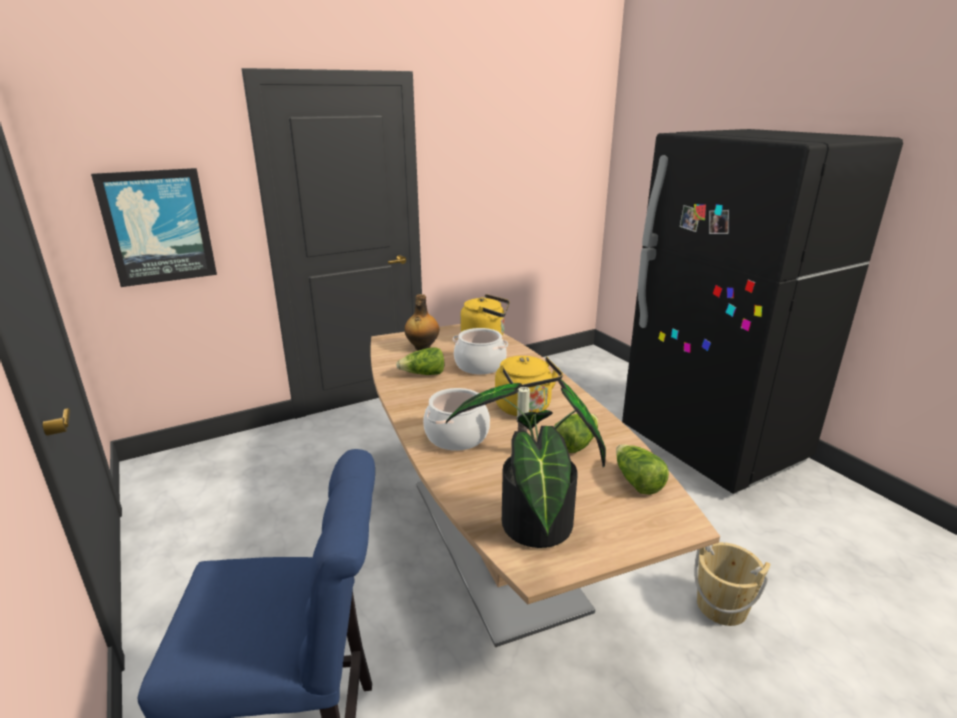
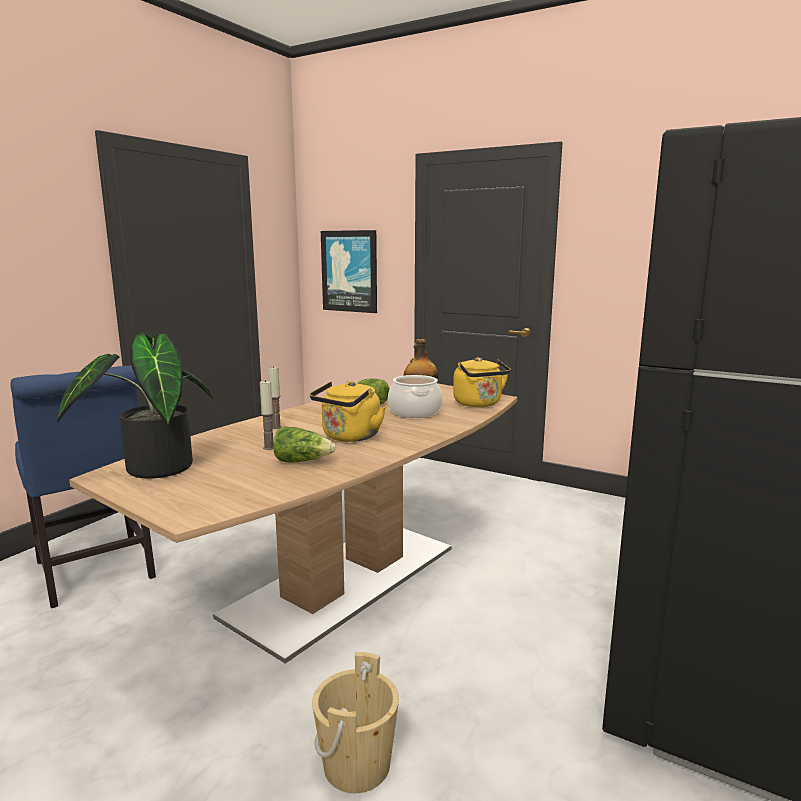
camera: 60 degrees right, 10 degrees down
(457, 436) = (276, 427): cooking pot -> candle
(637, 481) = (251, 491): lettuce -> none

